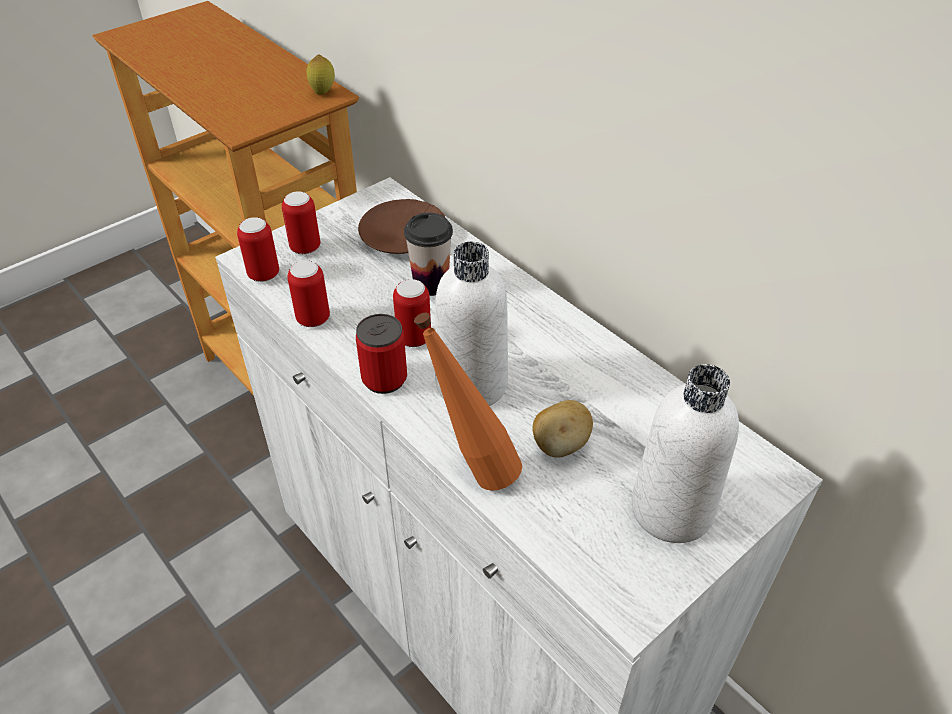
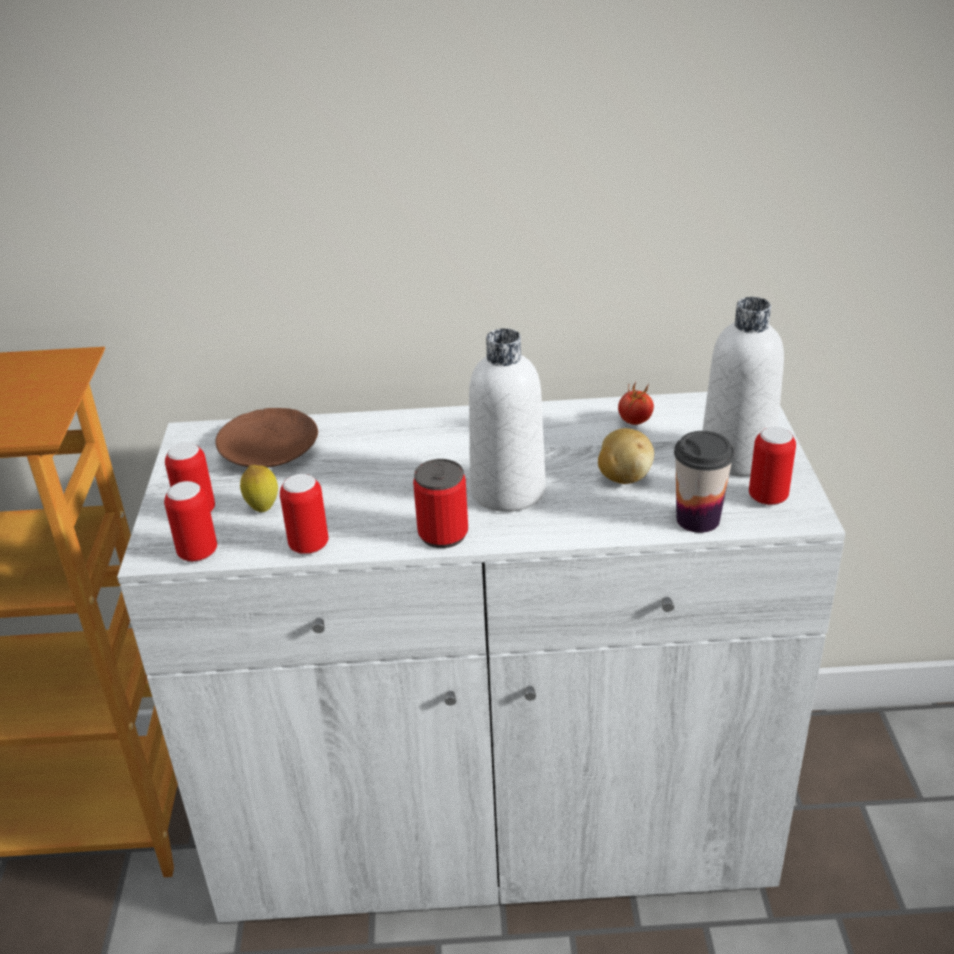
camera: 50 degrees left, 10 degrees down
(323, 92) = (61, 361): lemon -> lemon (263, 508)
(414, 338) = (414, 498): can -> can (768, 497)
(431, 284) = (357, 461): cup -> cup (698, 519)
(471, 469) = (601, 530): orange bottle -> none
(651, 409) = (635, 421): none -> tomato

